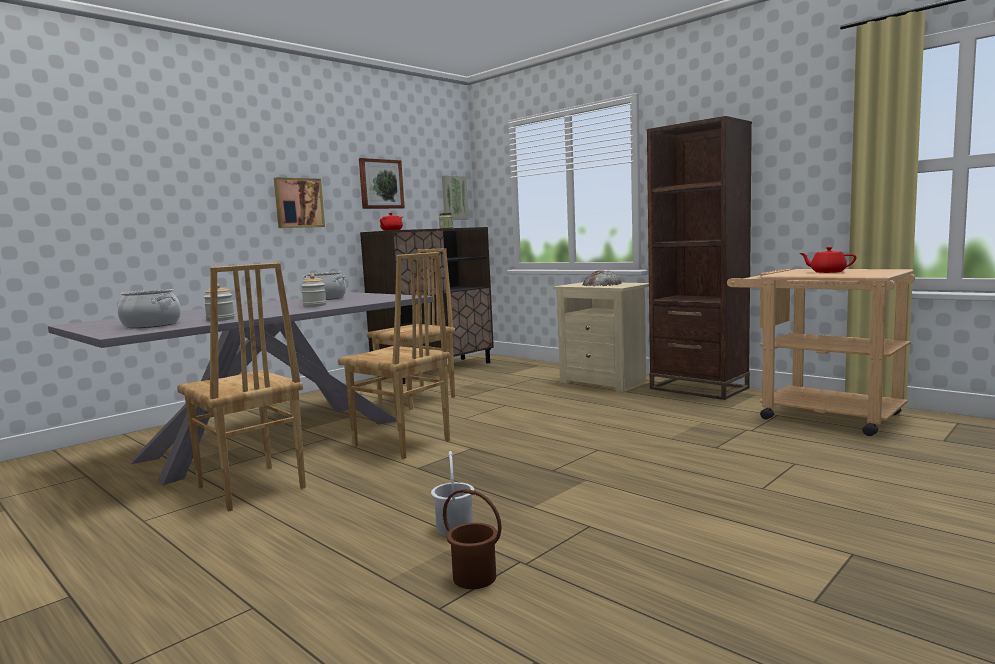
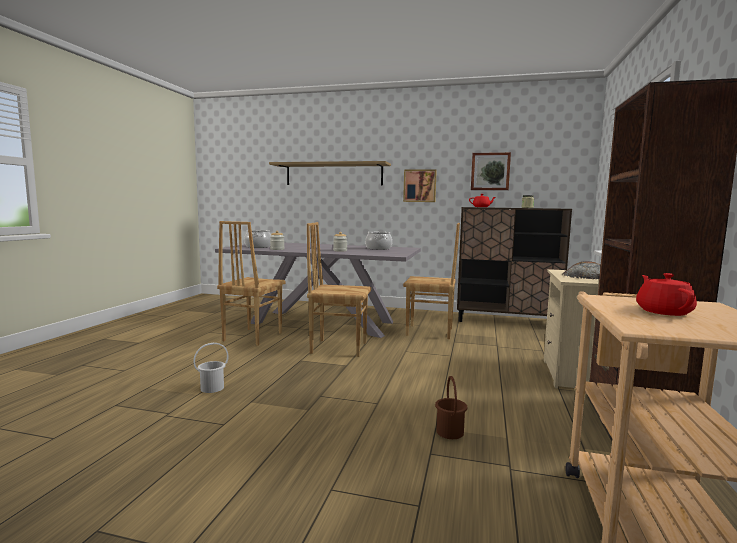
camera: 60 degrees right, 0 degrees up
(147, 182) = (333, 174): none -> shelf
(401, 444) = (338, 347): brown chair -> brown chair turned 90 degrees clockwise
(454, 198) = (569, 181): picture -> none
(474, 577) = (149, 405): brown bucket -> brown bucket (450, 432)

